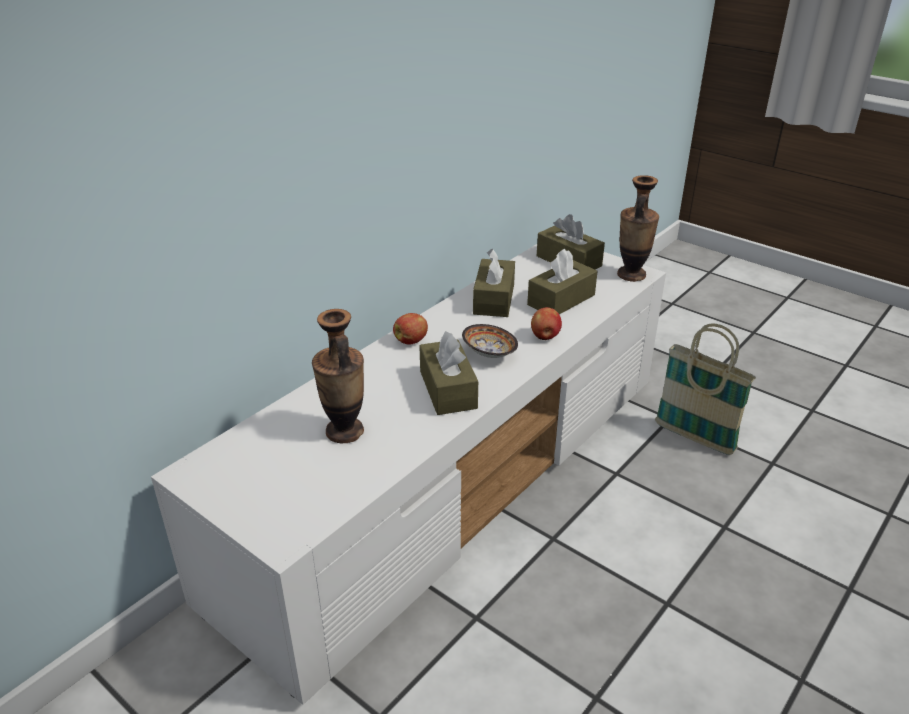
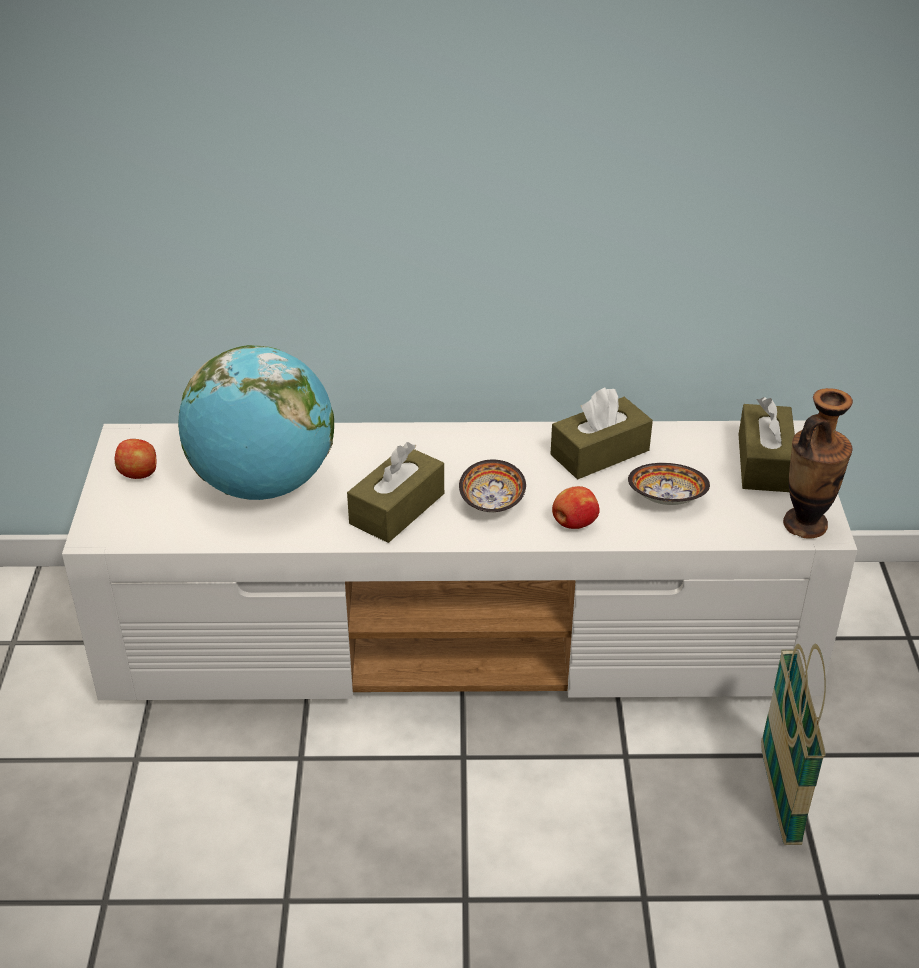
camera: 50 degrees right, 5 degrees up
(344, 431) = (263, 484): vase -> globe
(411, 341) = (449, 443): apple -> apple (139, 474)
(561, 300) = (666, 499): brown tissue box -> bowl

